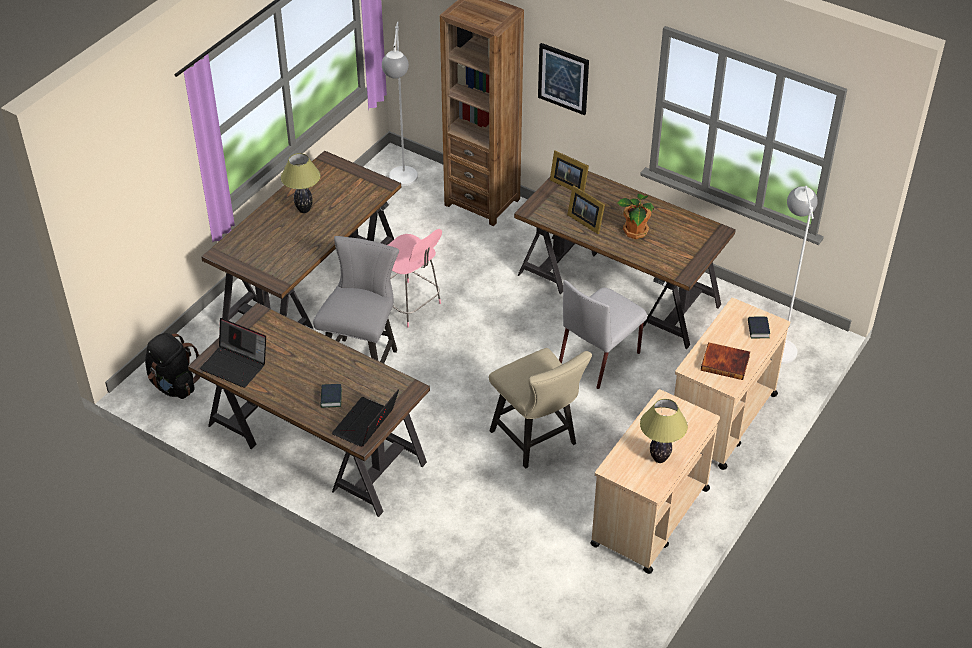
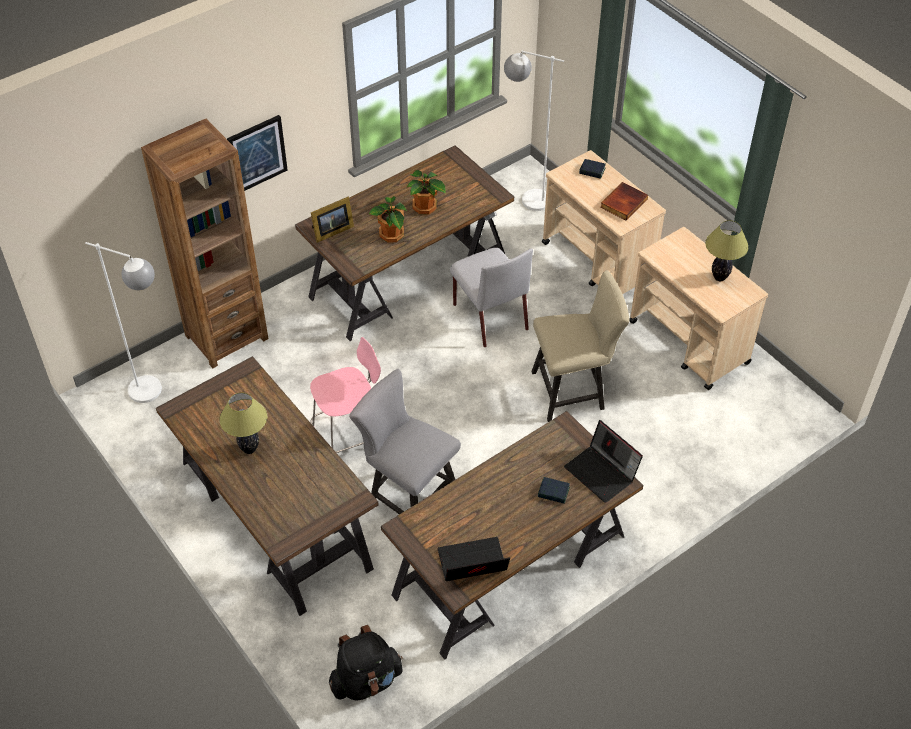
camera: 70 degrees left, 5 degrees up
(236, 365) = (472, 565): laptop -> laptop turned 150 degrees counterclockwise
(585, 221) = (391, 235): picture frame -> potted plant

